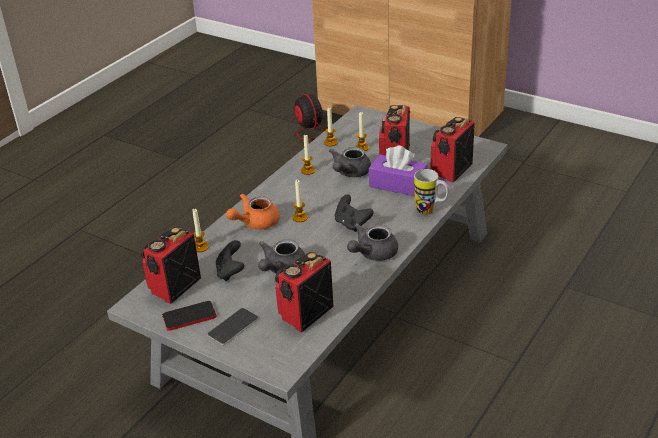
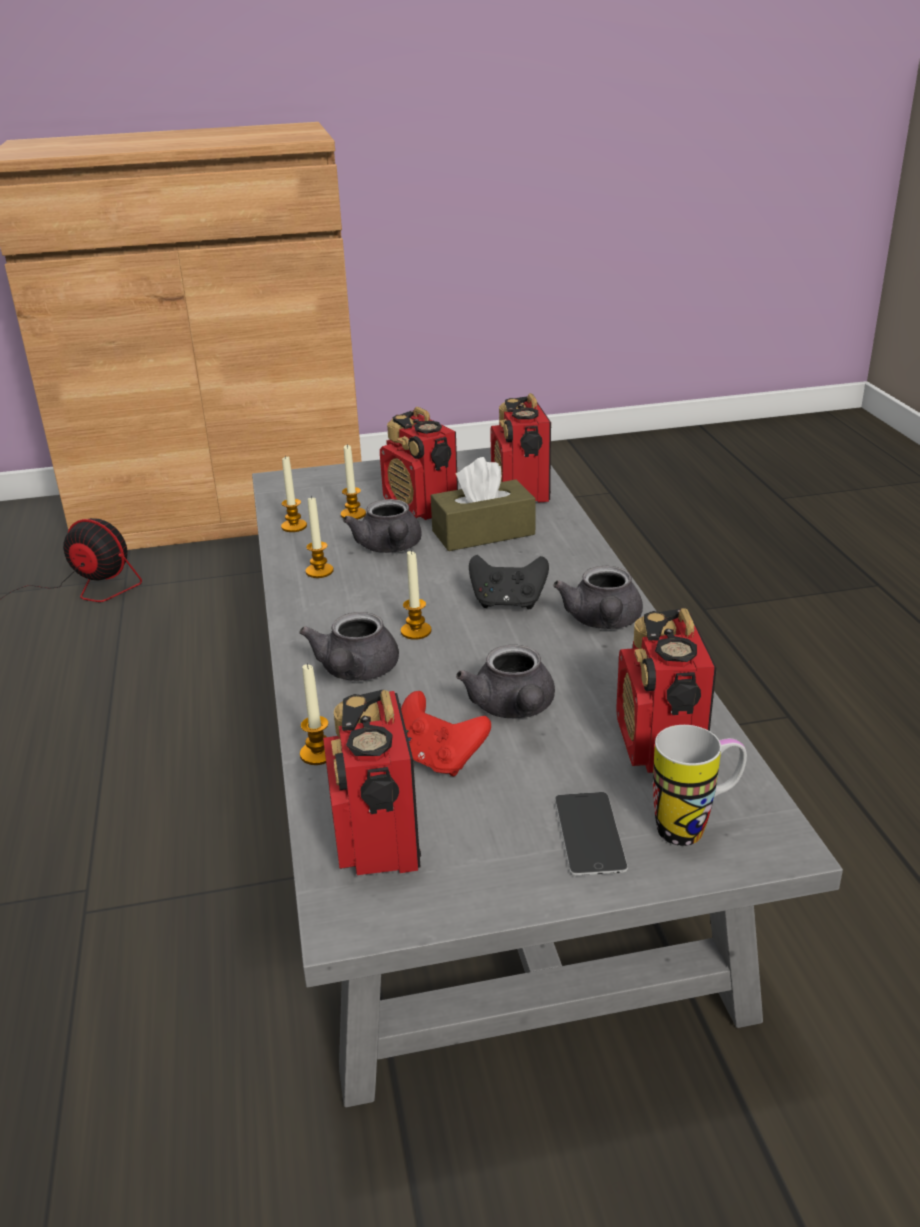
camera: 45 degrees left, 5 degrees down
(189, 316) = (489, 868): phone -> none
(230, 272) = (438, 759): black game controller -> red game controller
(255, 223) = (355, 672): orange teapot -> grey teapot
(398, 185) = (483, 533): purple tissue box -> brown tissue box
(431, 211) = (582, 542): mug -> mug (694, 827)

